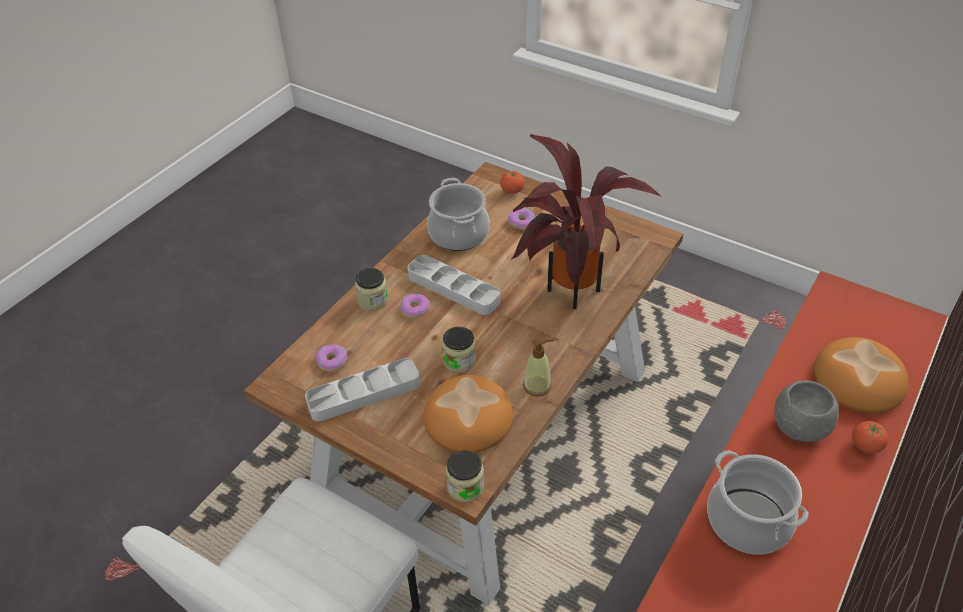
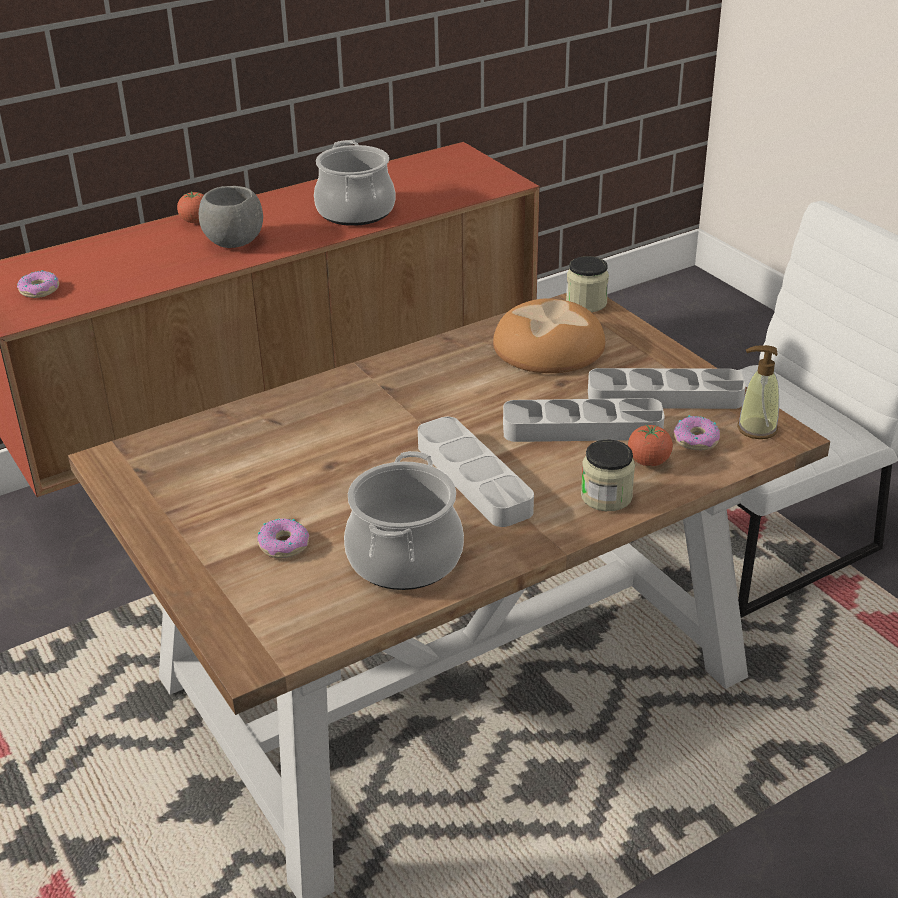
camera: 155 degrees left, 10 degrees down
(408, 346) = (582, 428): none -> grey tray
(415, 309) = (548, 468): donut -> donut (40, 290)
(459, 360) = (523, 397): jar -> none
(512, 191) = (244, 609): tomato -> tomato (648, 462)
(537, 386) = (447, 352): soap dispenser -> soap dispenser (756, 429)
(567, 291) = (316, 430): potted plant -> none
(859, 380) = (127, 254): bread -> none

